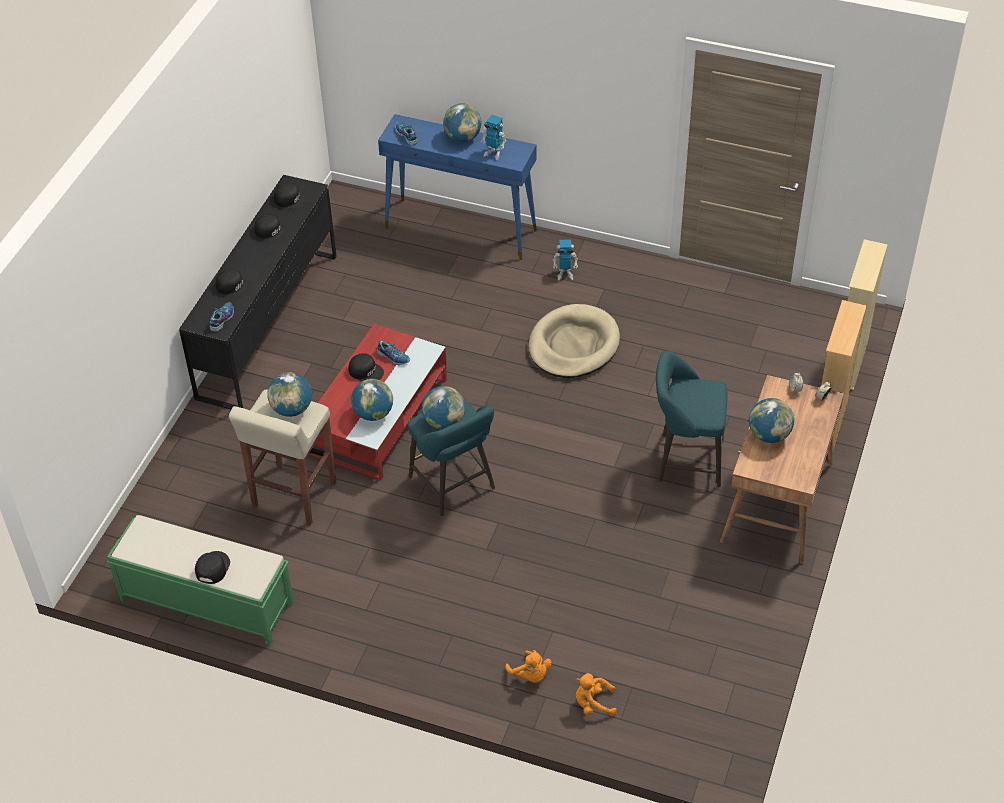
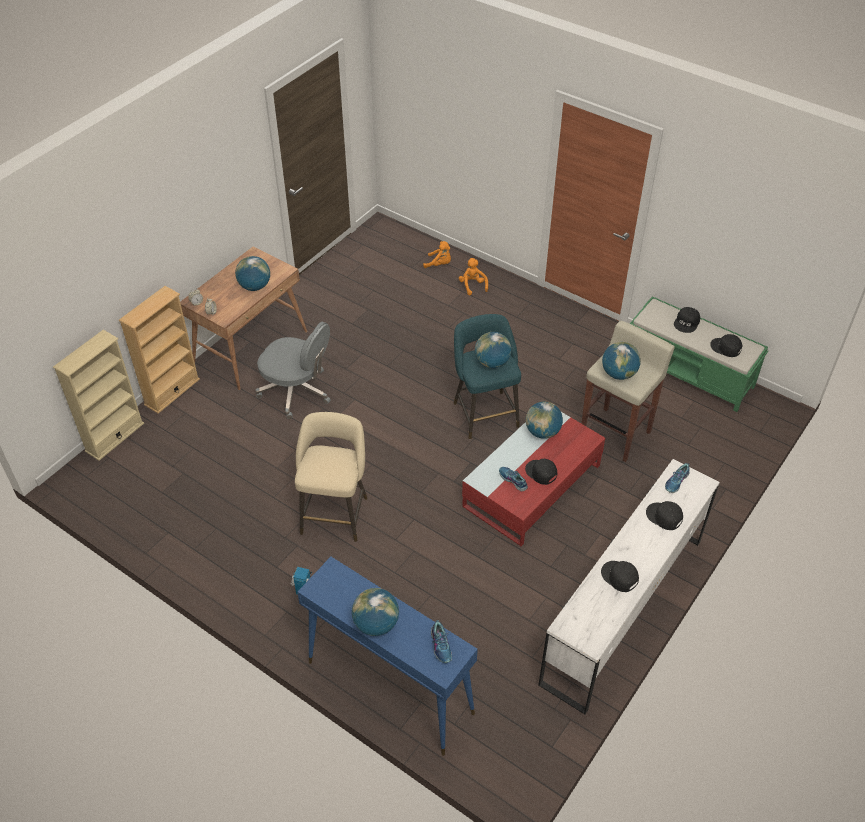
camera: 165 degrees left, 0 degrees up
(268, 325) = (623, 609): black dresser -> white dresser
(291, 199) = (592, 618): black cap -> black cap (726, 348)
(494, 153) = (350, 590): toy robot -> none
(573, 345) = (335, 512): beige dog bed -> beige stool
(685, 460) = (297, 391): turquoise stool -> grey office chair

